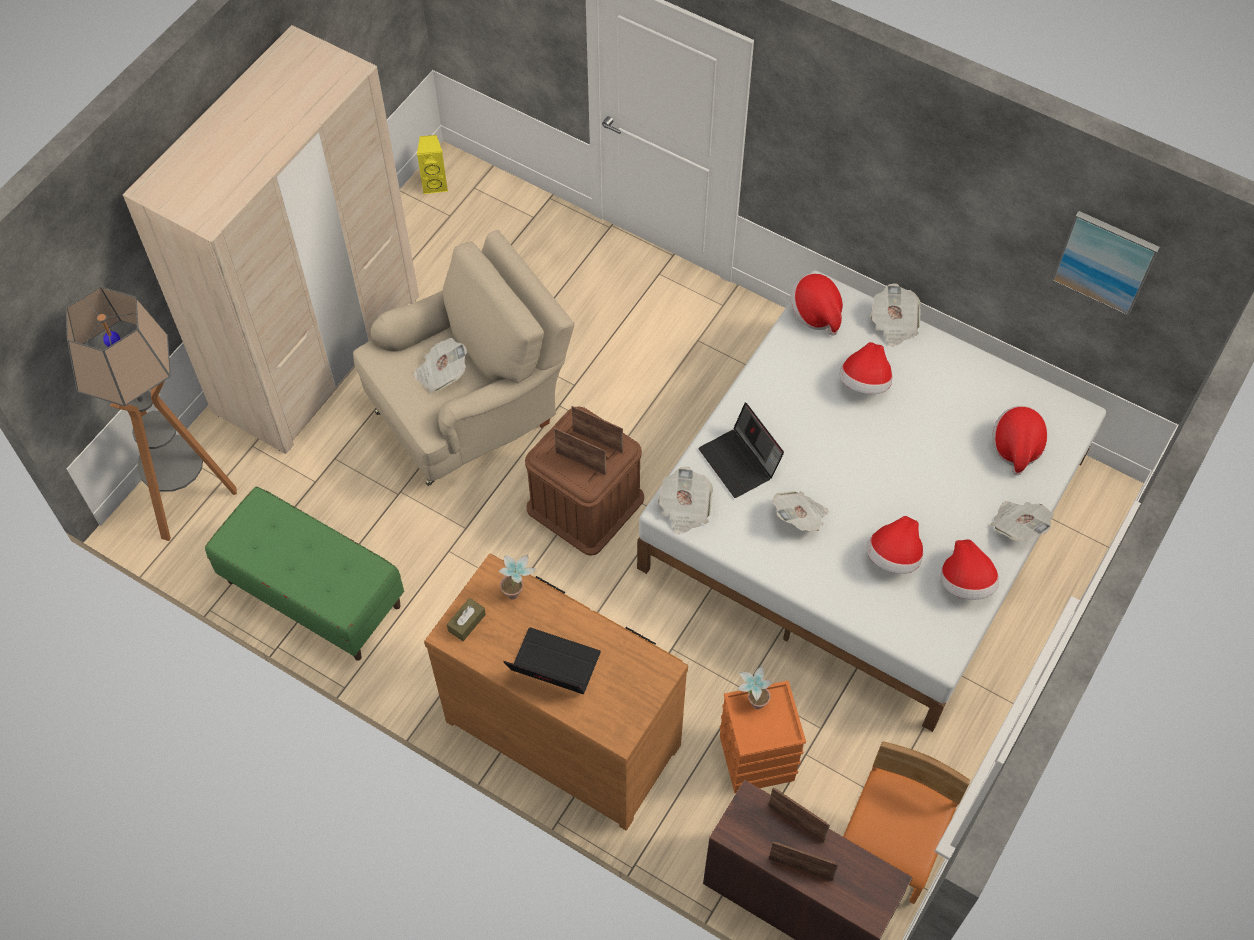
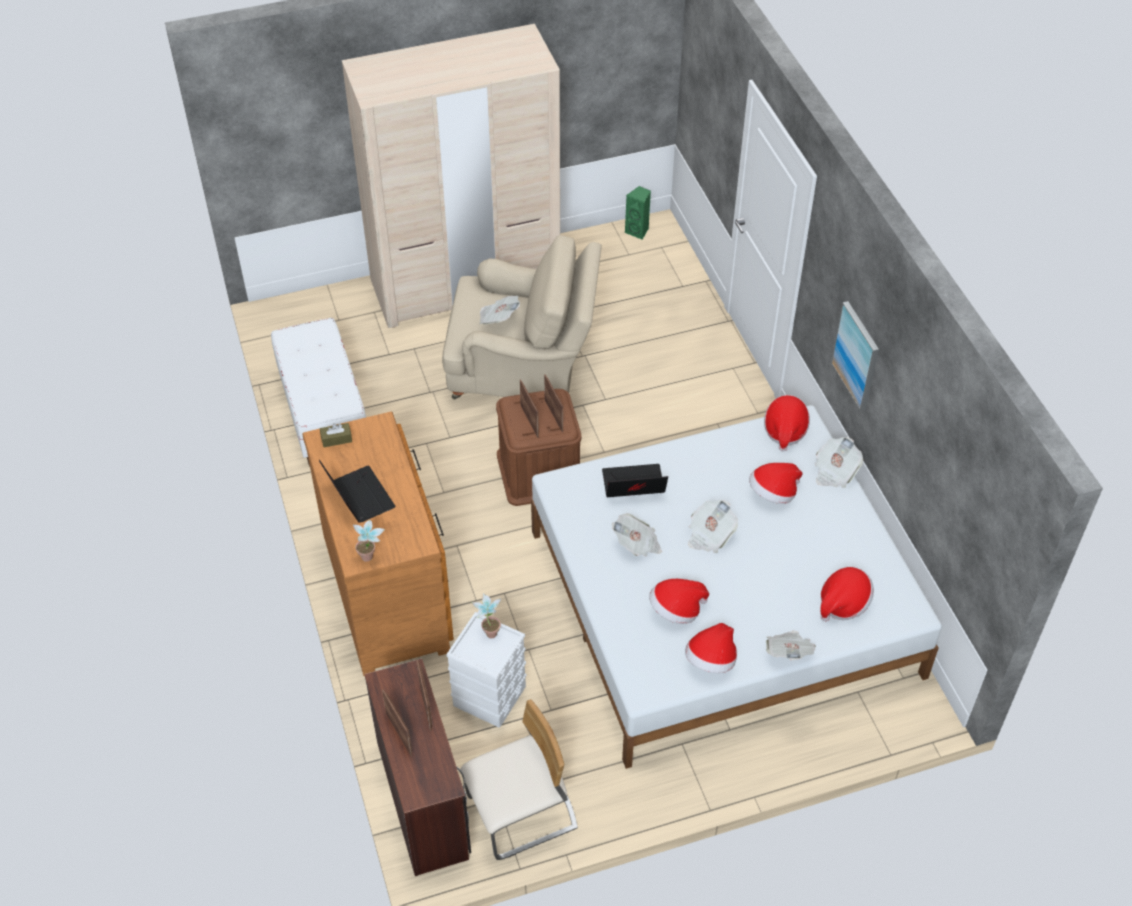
camera: 40 degrees right, 10 degrees down
(187, 499) = (309, 317): floor lamp -> none
(313, 594) = (323, 414): green bench -> white bench
(435, 184) = (638, 231): yellow speaker -> green speaker
(517, 592) = (383, 442): potted plant -> potted plant (370, 558)
(685, 509) = (566, 489): newspaper -> newspaper (709, 535)
(740, 462) = (632, 486): laptop -> laptop turned 75 degrees clockwise
(756, 759) = (488, 696): orange storage box -> white storage box
(890, 844) = (522, 814): orange chair -> beige chair
(1105, 262) = (961, 470): picture -> picture (857, 355)

